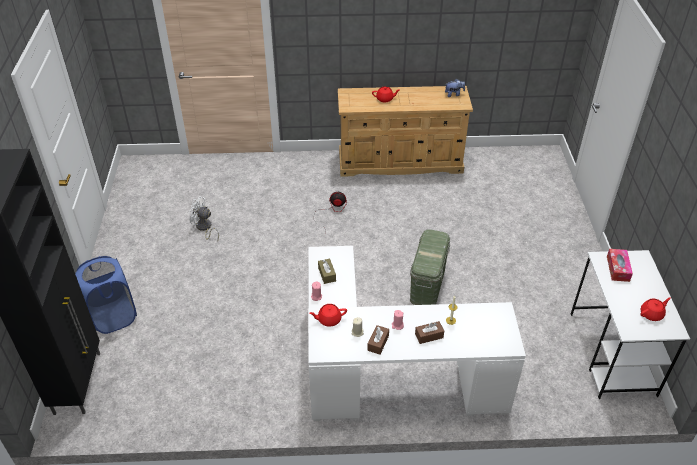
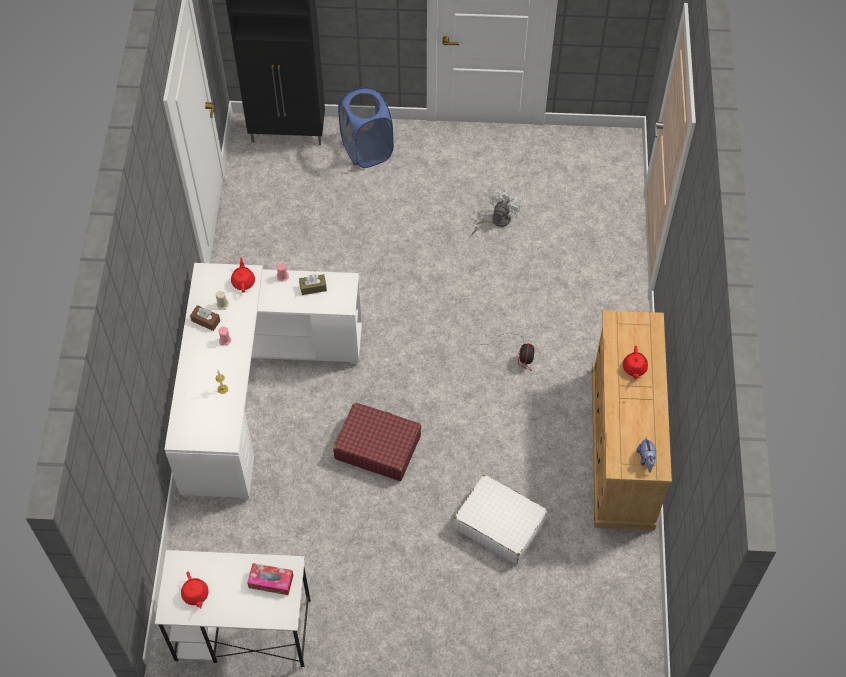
camera: 95 degrees right, 15 degrees up
(427, 285) = (377, 447): green storage box -> red suitcase
(429, 336) = (206, 366): brown tissue box -> none
(474, 216) = (499, 524): none -> white suitcase

